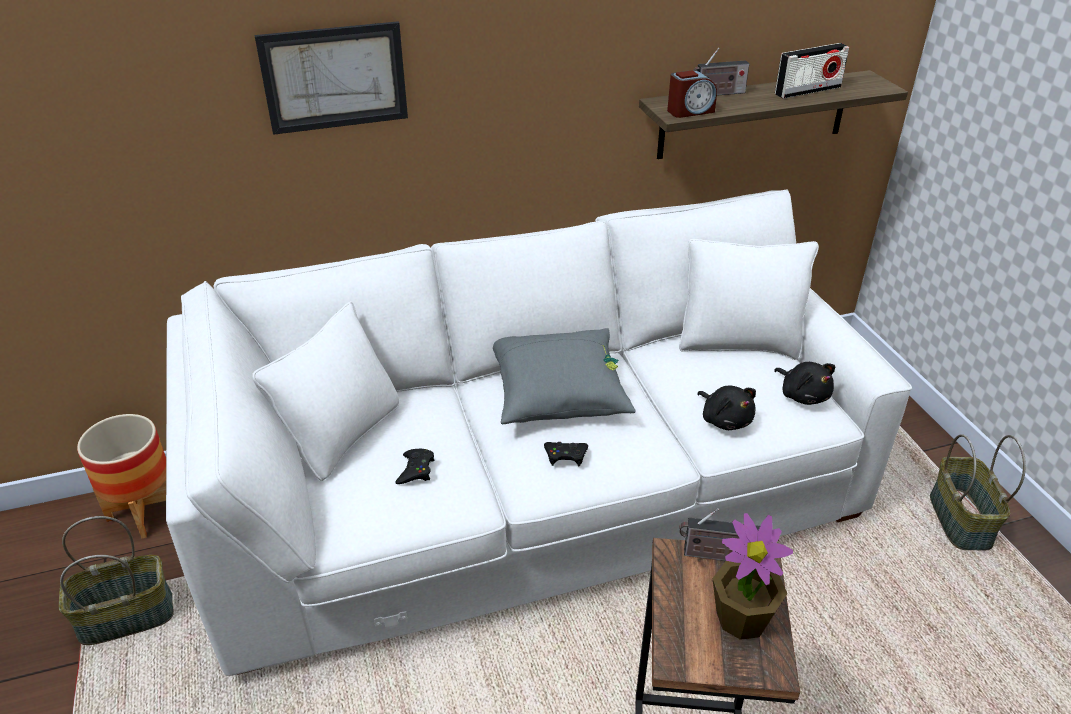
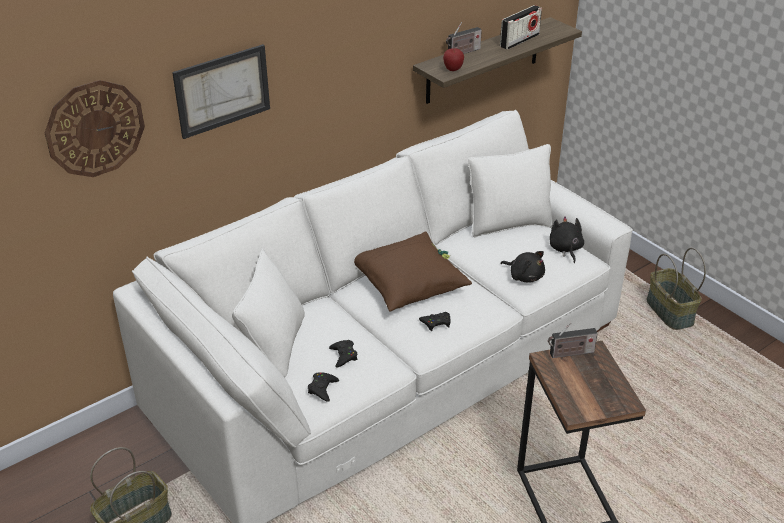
camera: 20 degrees left, 0 degrees up
(138, 94) = (95, 128): none -> wall clock
(145, 511) = (99, 452): planter -> none
(361, 509) = (322, 389): none -> black game controller
(557, 394) = (408, 284): grey pillow -> brown pillow
(690, 111) = (453, 69): alarm clock -> apple
(742, 618) = (599, 382): potted plant -> none
(803, 395) = (565, 249): black plush toy -> black plush toy turned 135 degrees counterclockwise

